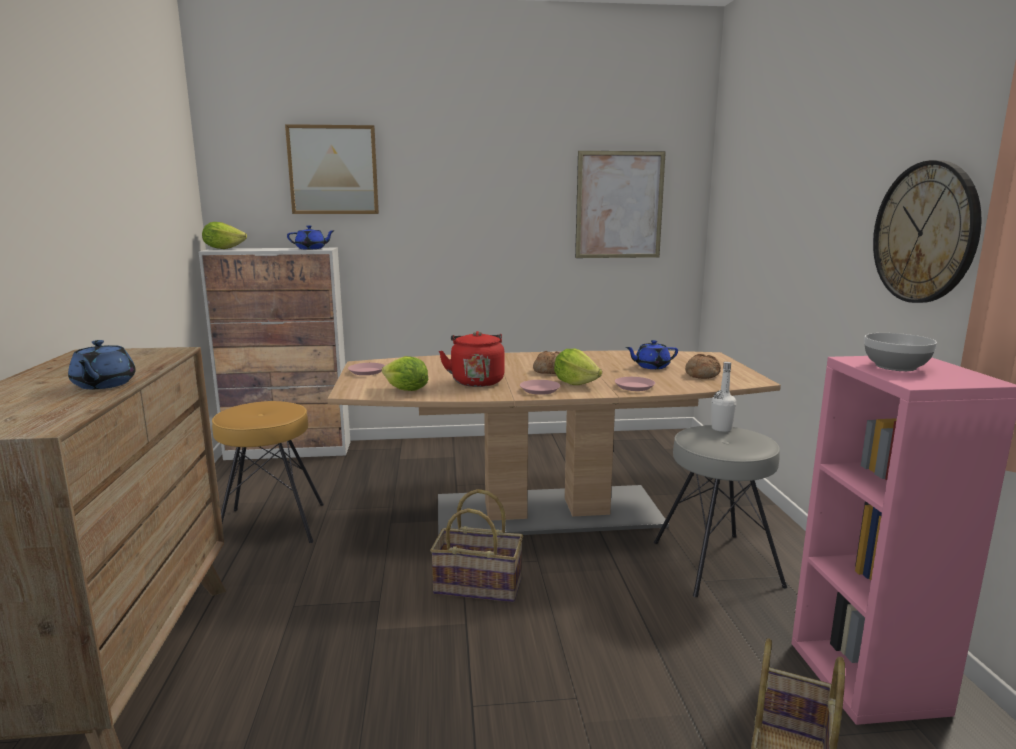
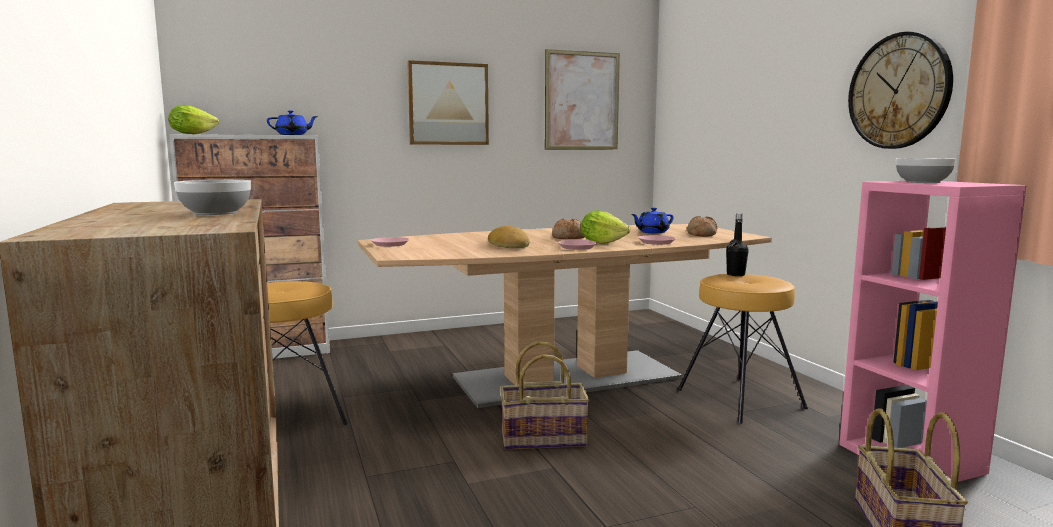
camera: 15 degrees left, 5 degrees down
(103, 385) = (216, 213): blue teapot -> bowl
(333, 170) = (311, 57): picture -> picture (448, 104)
(406, 390) = (450, 253): lettuce -> none
(476, 381) = (509, 245): red kettle -> bread
(715, 564) = (739, 399): grey stool -> brown stool
(721, 428) = (735, 274): white bottle -> black bottle

